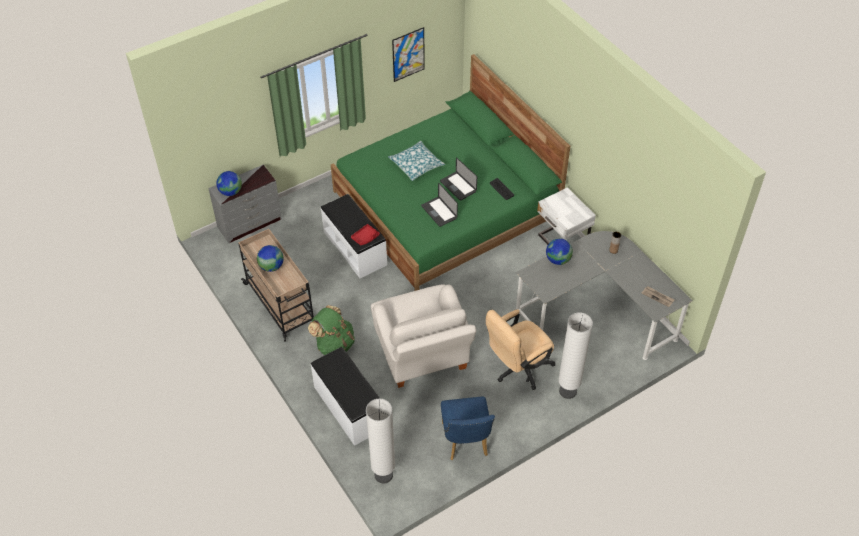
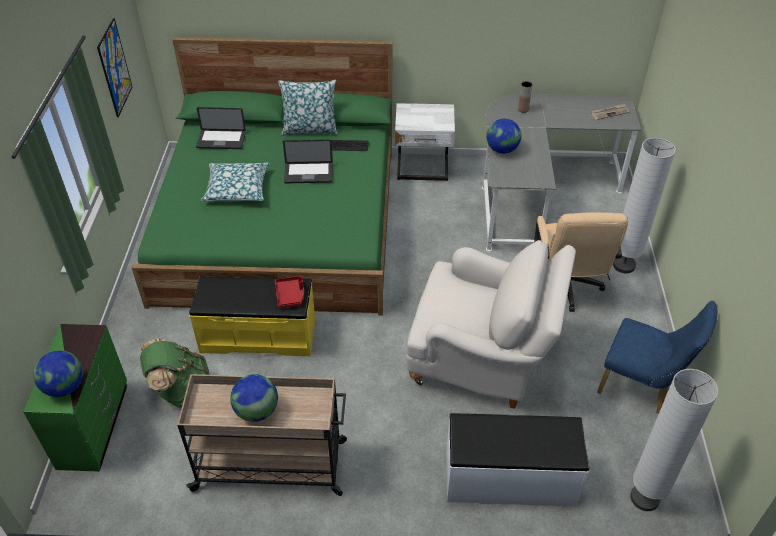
camera: 55 degrees left, 5 degrees down
(250, 223) = (95, 425): grey dresser -> green dresser
(334, 344) = (392, 439): green backpack -> green backpack (181, 390)
(355, 248) = (258, 335): white bench -> yellow bench
(439, 212) = (330, 207): laptop -> laptop (221, 140)
(500, 163) = (310, 129): none -> pillow

